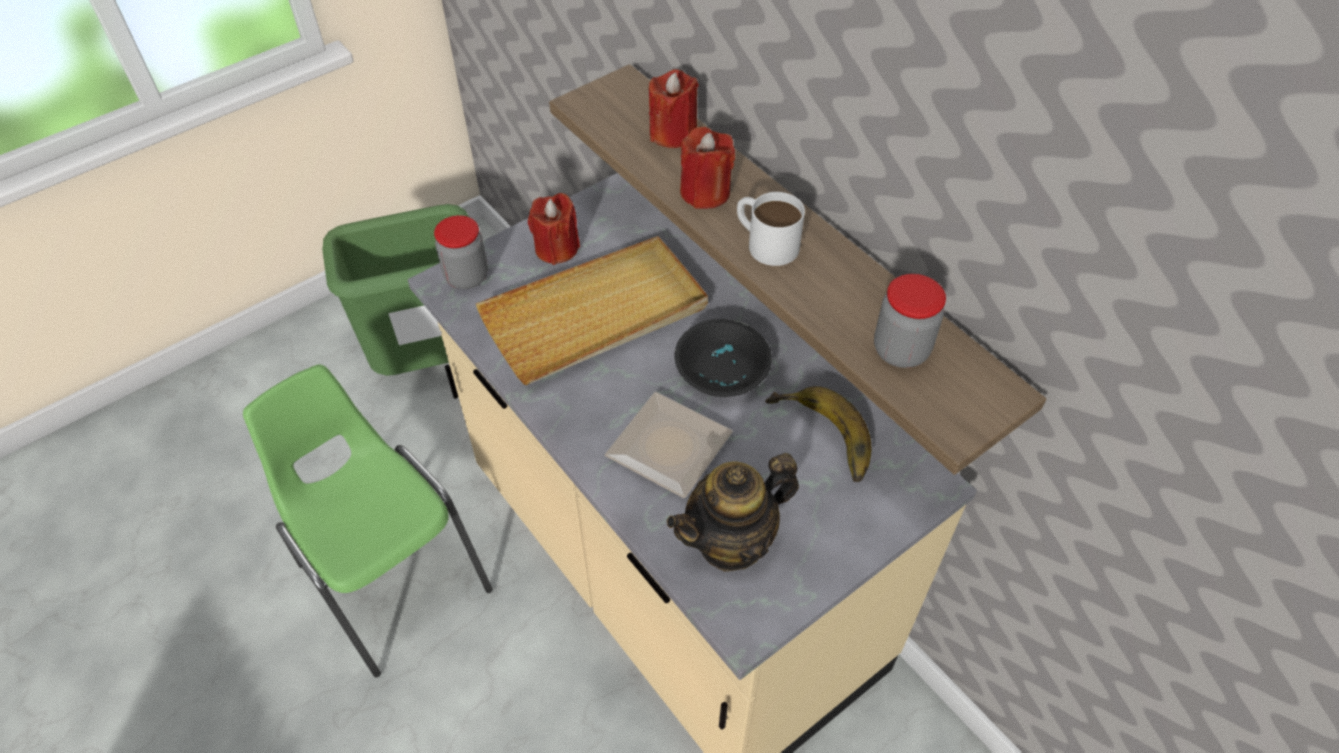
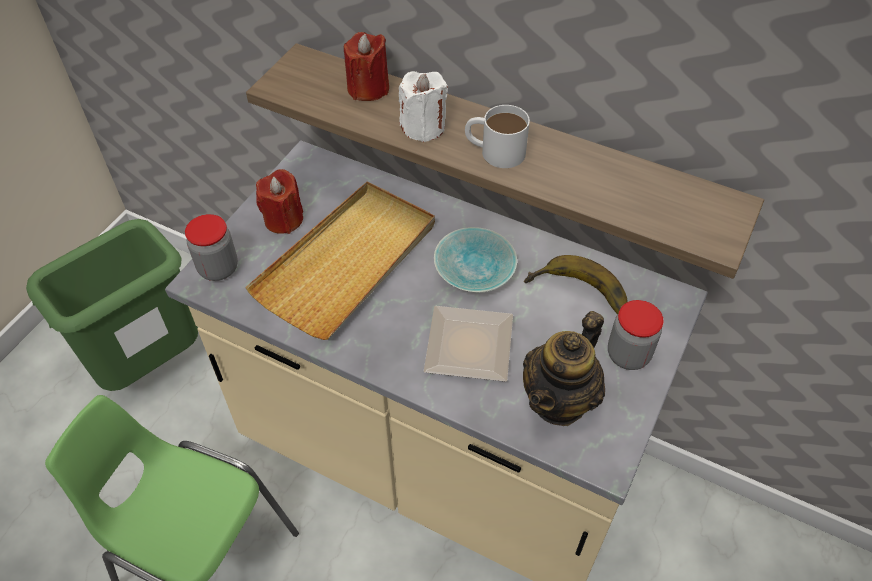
camera: 25 degrees left, 0 degrees up
(705, 192) = (423, 127): red candle -> white candle
(724, 368) = (476, 268): black bowl -> turquoise bowl
(901, 350) = (645, 199): jar -> jar (628, 355)

